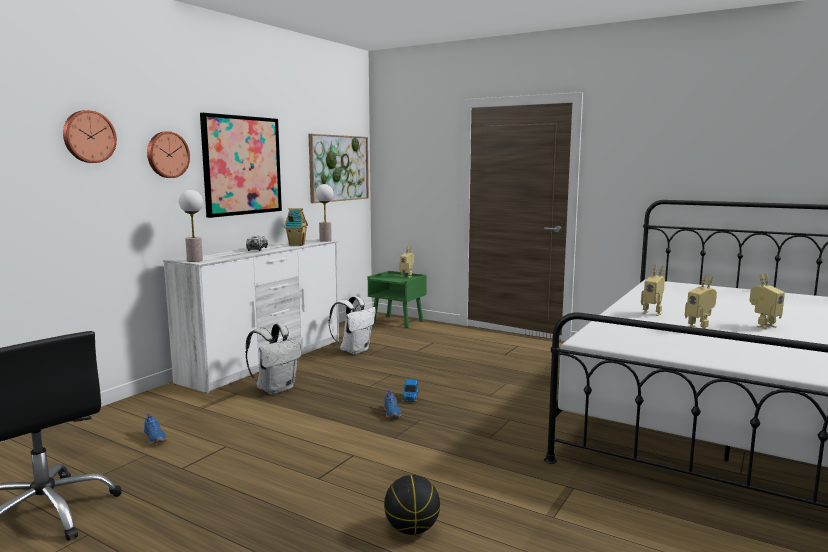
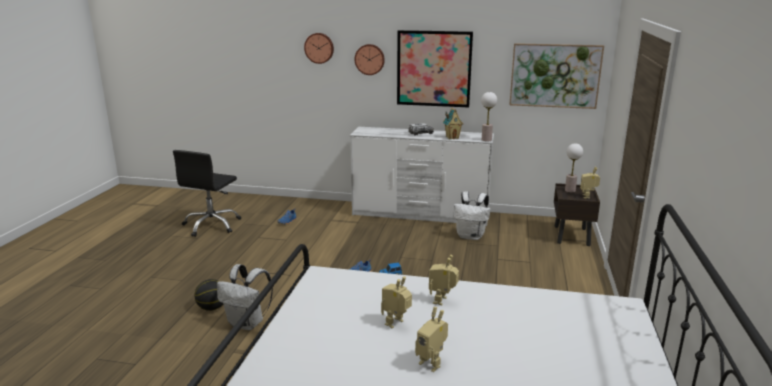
camera: 70 degrees right, 10 degrees up
(194, 260) = (361, 131): table lamp -> table lamp (570, 190)
(276, 389) = (373, 230): white backpack -> white backpack (247, 323)
(398, 321) = (572, 236): green nightstand -> brown nightstand

